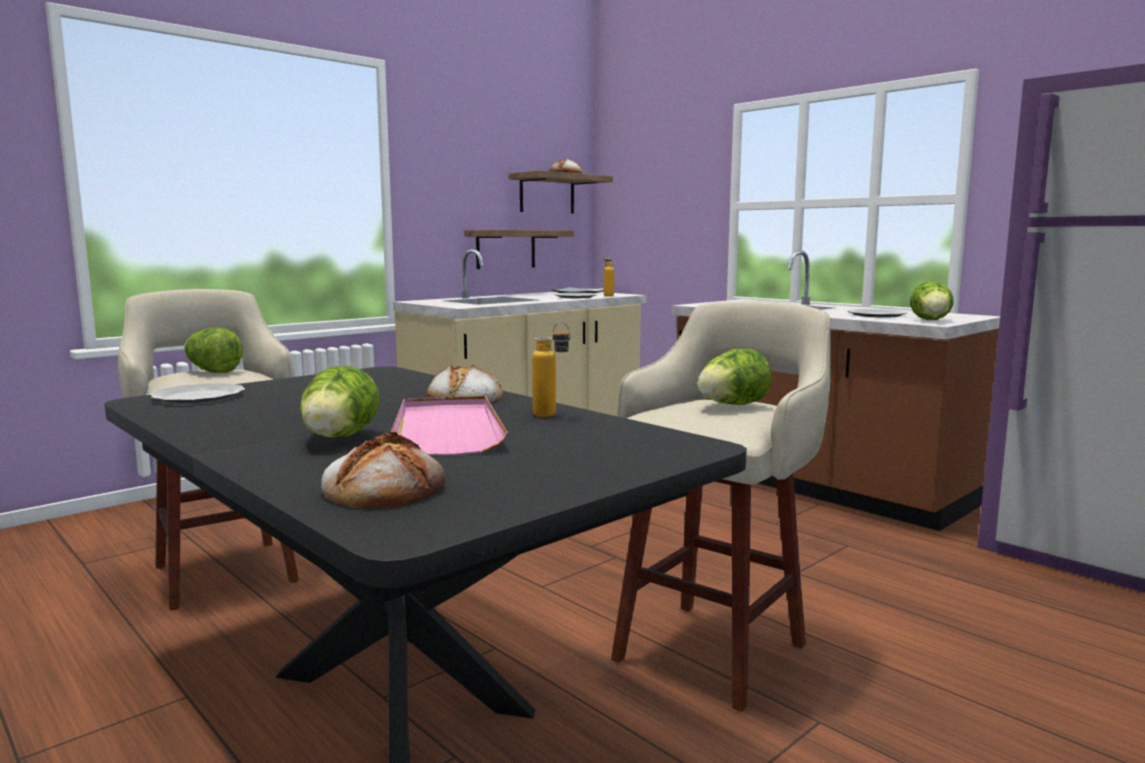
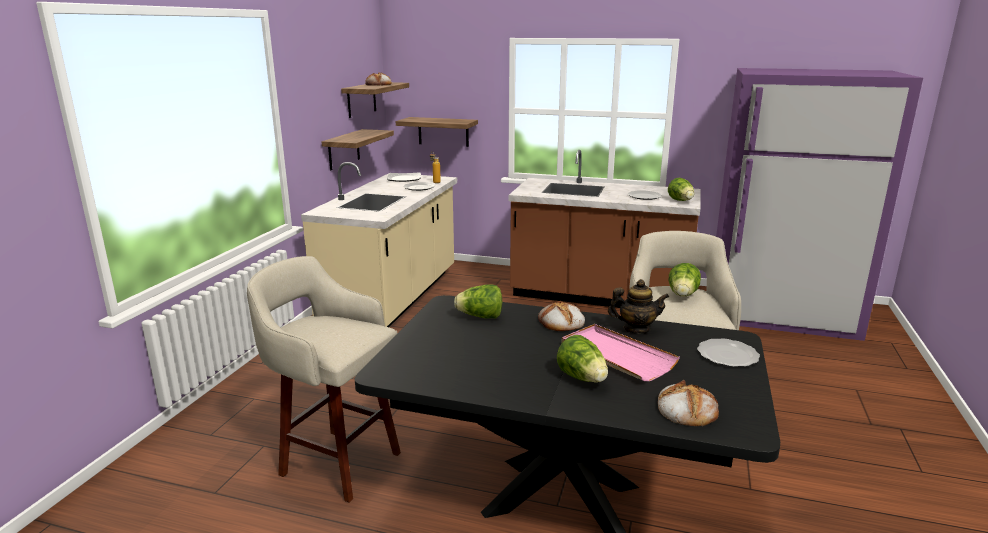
camera: 30 degrees left, 10 degrees up
(200, 396) = (407, 360): plate -> plate (727, 355)
(212, 371) = (320, 326): lettuce -> lettuce (480, 317)
(552, 416) = (636, 329): bottle -> teapot
(653, 241) = (443, 131): none -> shelf

